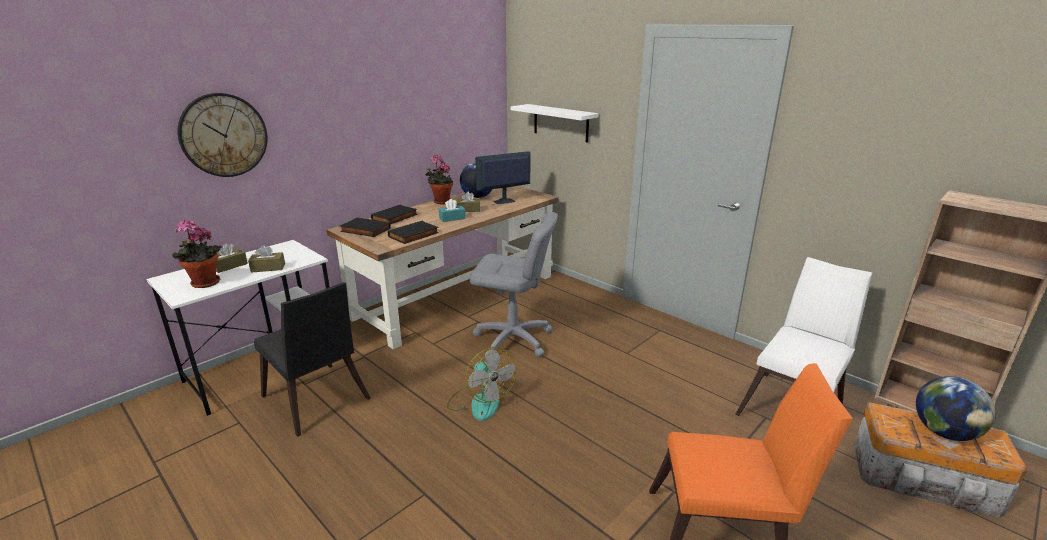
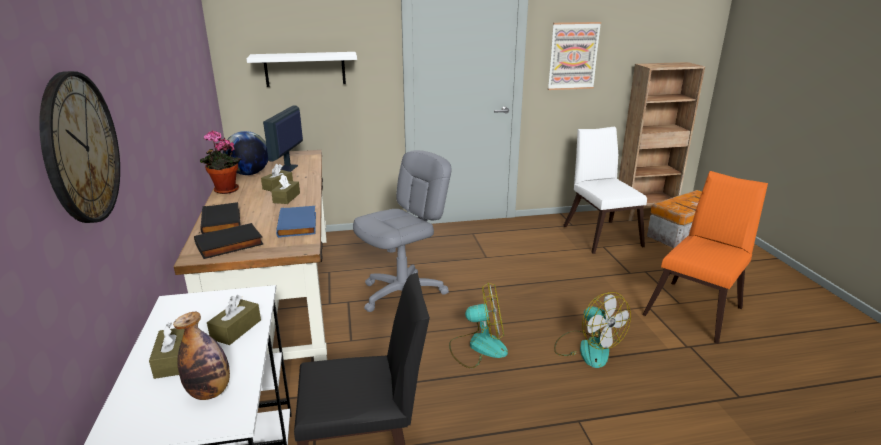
camera: 55 degrees left, 0 degrees up
(204, 284) = (210, 392): potted plant -> bottle
(414, 235) = (299, 224): black book -> blue book
(452, 218) = (286, 198): turquoise tissue box -> brown tissue box
(540, 466) = (587, 348): none -> fan
(841, 159) = (573, 56): none -> picture
(944, 432) = (690, 201): globe -> none

